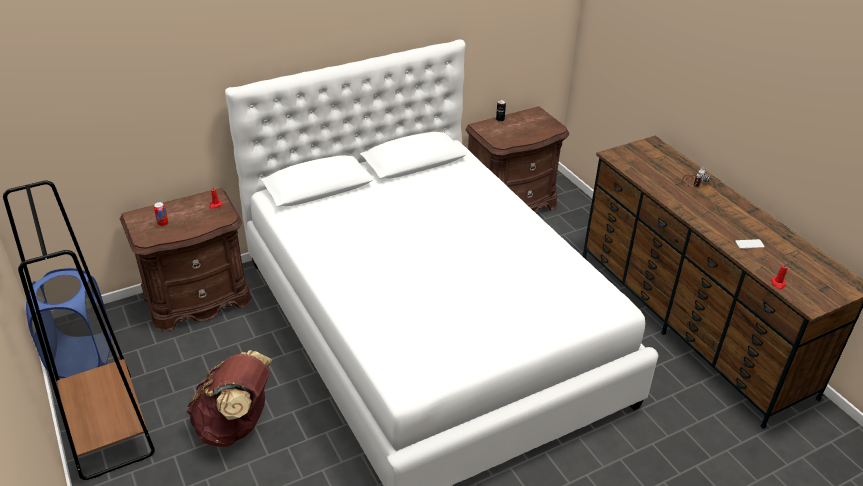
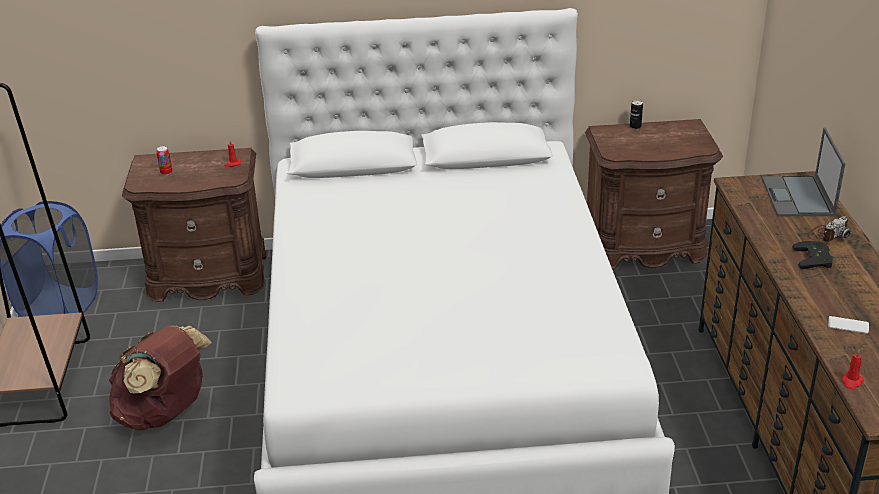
camera: 25 degrees right, 5 degrees down
(658, 157) = (798, 197): none -> laptop
(698, 200) = (815, 259): none -> black game controller

